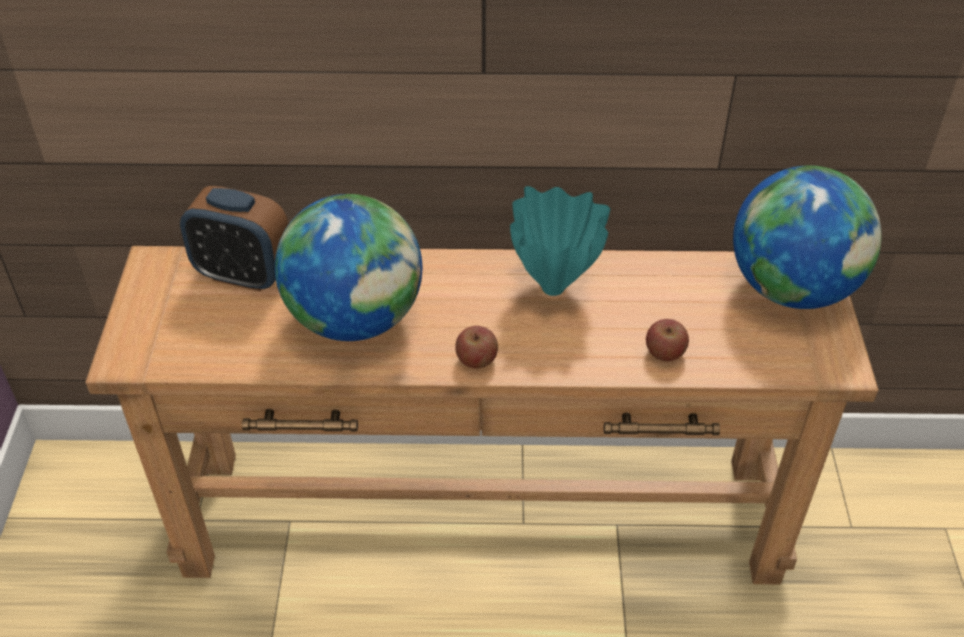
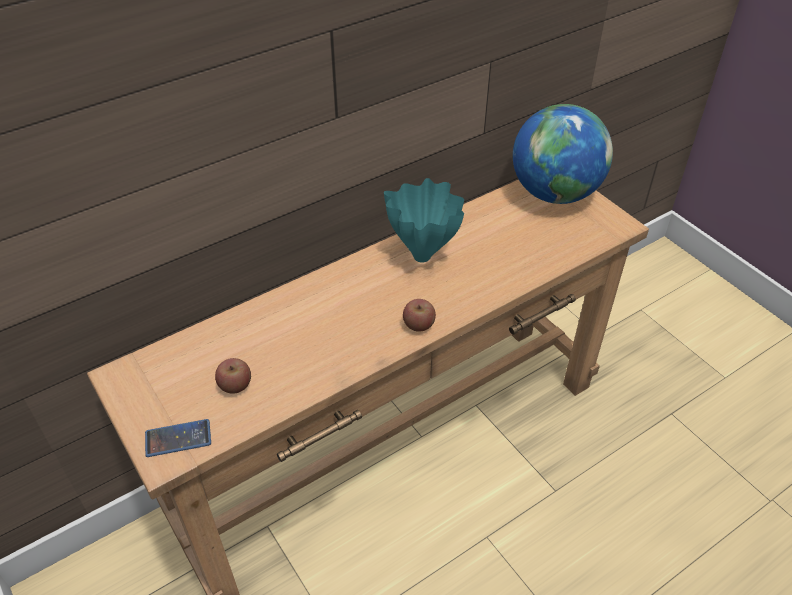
camera: 35 degrees left, 0 degrees up
(149, 348) = (178, 438): none -> phone
(243, 274) = (201, 349): alarm clock -> none
(355, 319) = (313, 339): globe -> none
(665, 352) = (523, 263): apple -> apple (235, 385)

